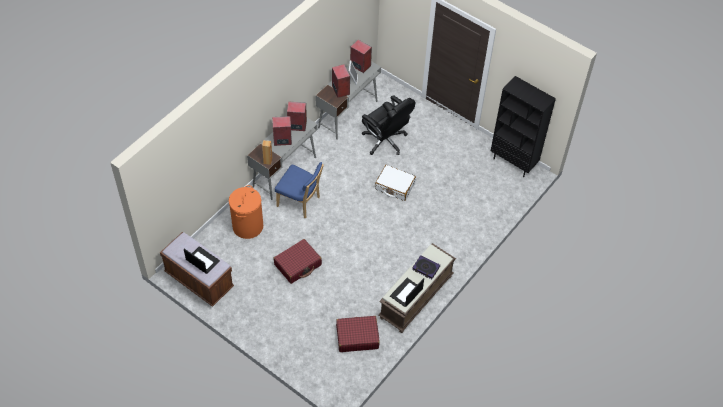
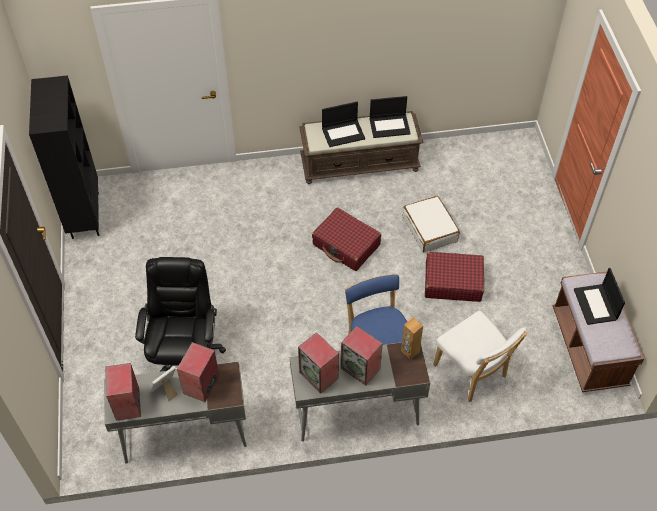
camera: 135 degrees left, 0 degrees up
(247, 226) = (472, 373): orange laundry basket -> white chair
(357, 337) = (458, 171): red suitcase -> red suitcase (346, 245)
(394, 186) = (245, 288): white suitcase -> white suitcase (430, 229)
(426, 268) = (343, 133): book -> laptop

